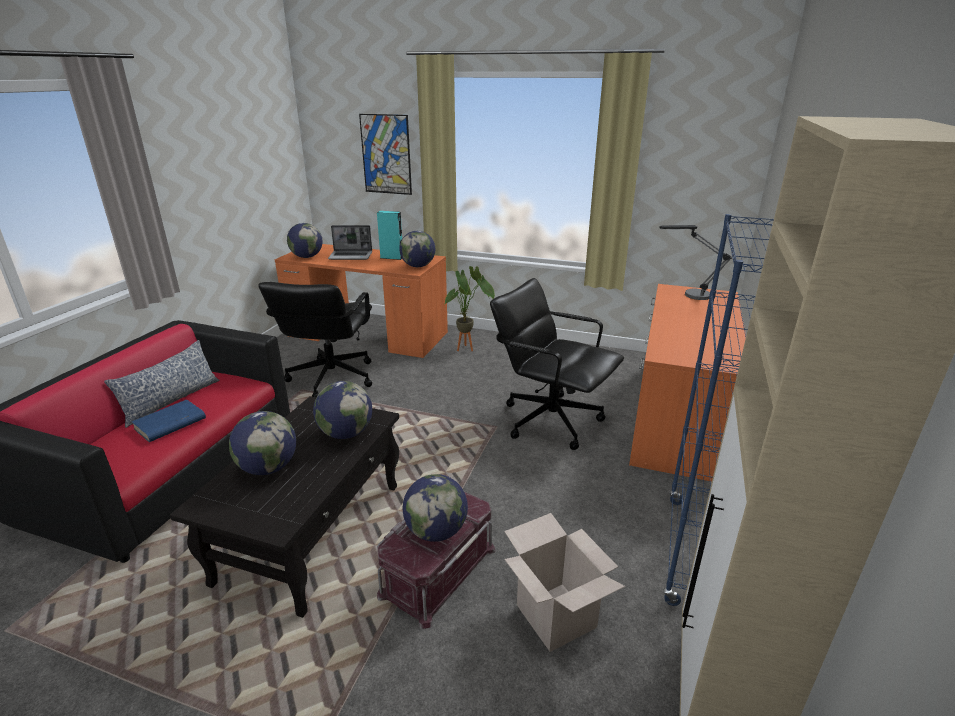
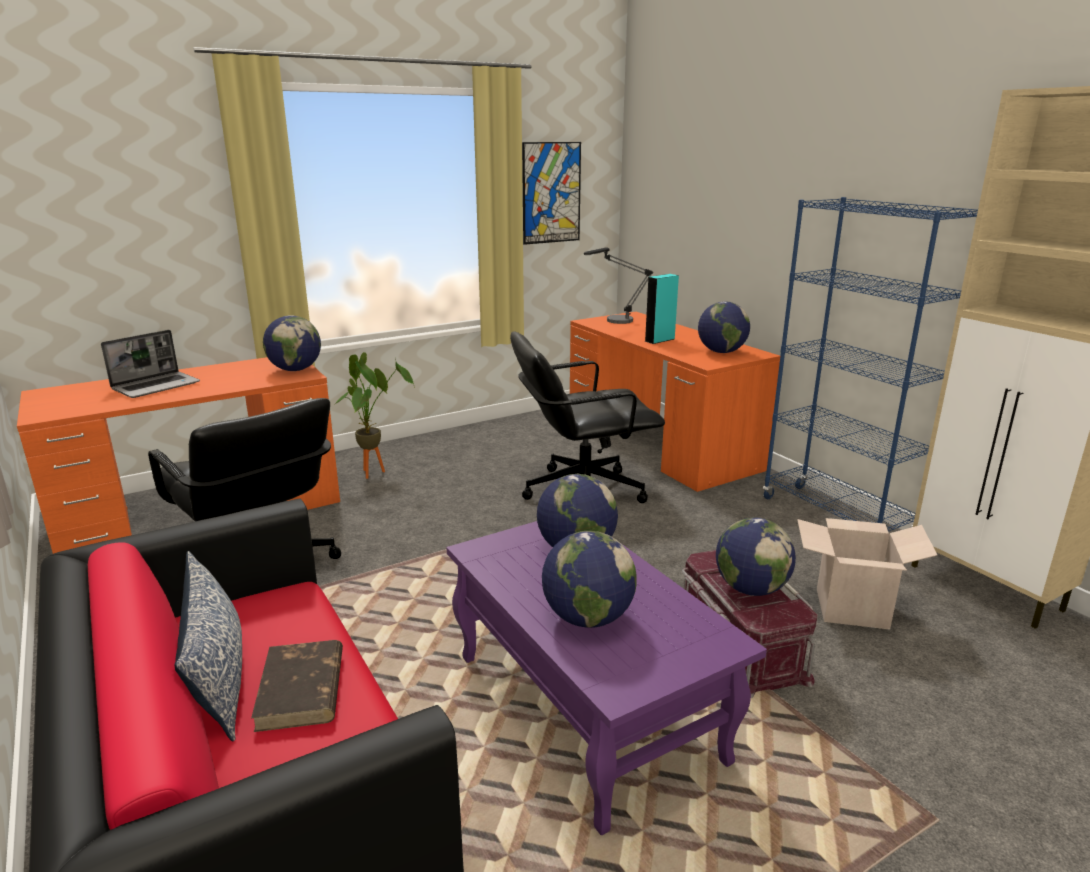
camera: 50 degrees left, 5 degrees down
(169, 424) = (301, 690): blue book -> brown book
(307, 257) = (76, 406): globe -> globe (721, 352)
(312, 531) = (584, 706): black coffee table -> purple coffee table
(386, 154) = (156, 213): picture -> picture (551, 193)
(391, 257) = (228, 372): turquoise speaker -> turquoise speaker (660, 340)

